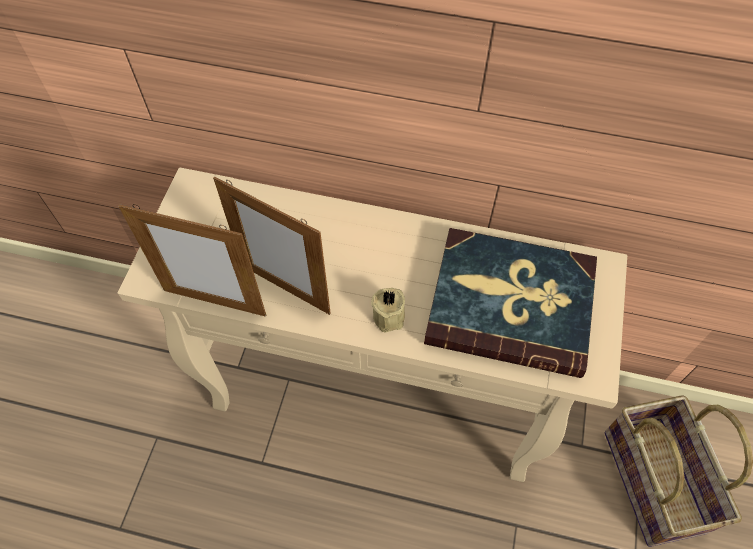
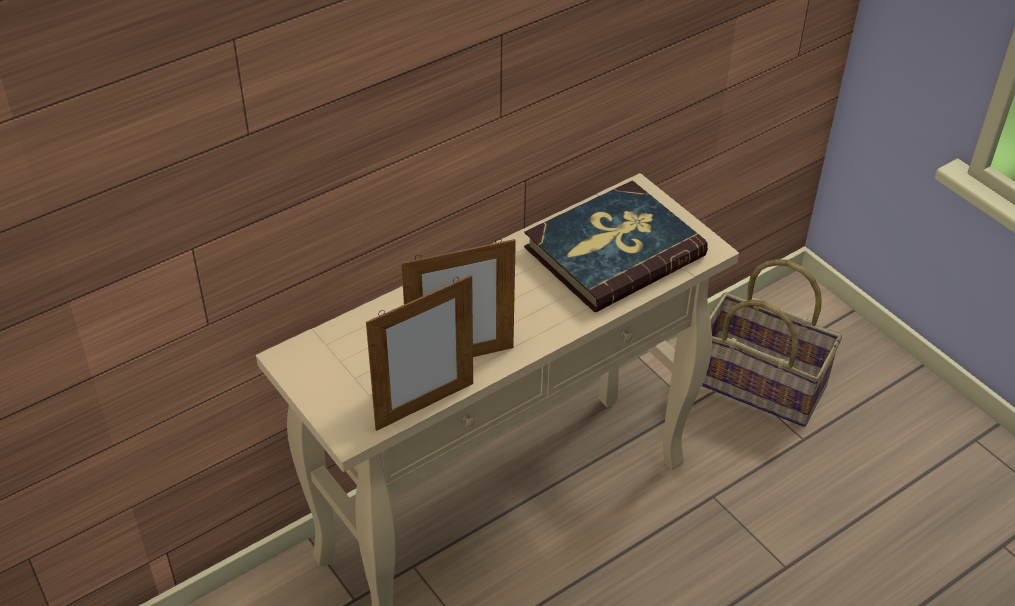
camera: 50 degrees left, 15 degrees down
(390, 315) = (551, 316): beige candle -> none

